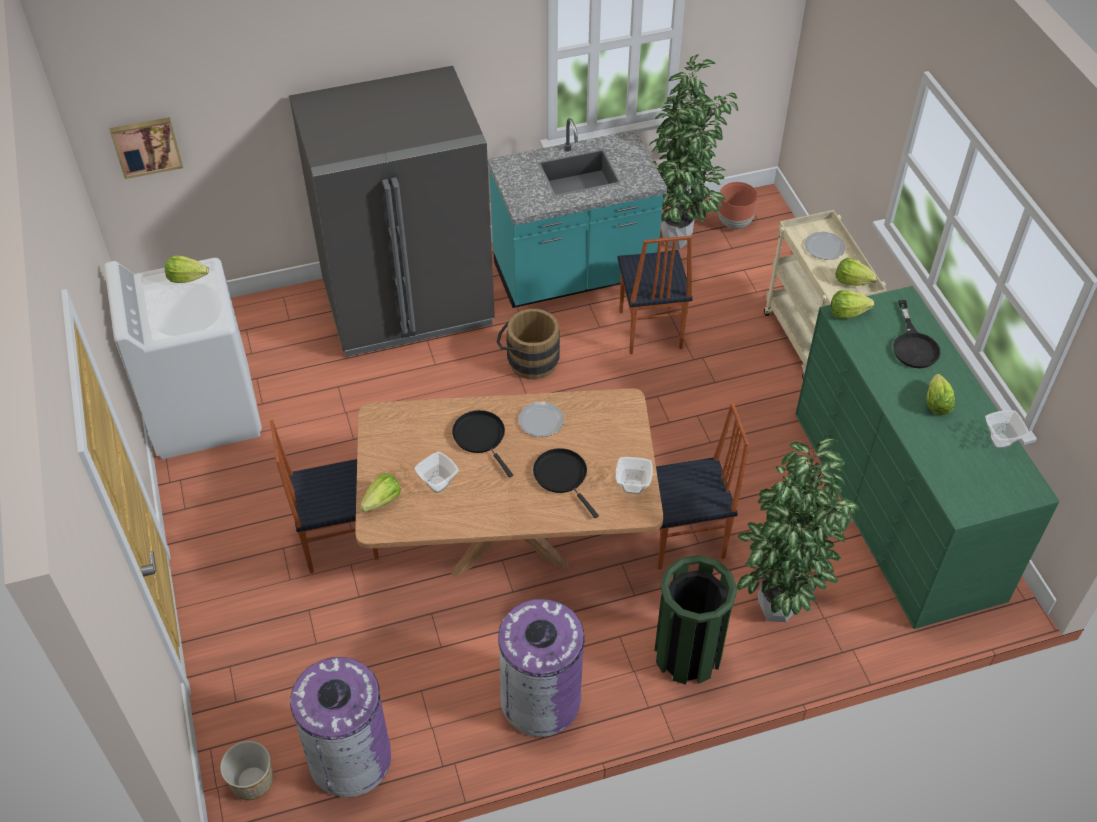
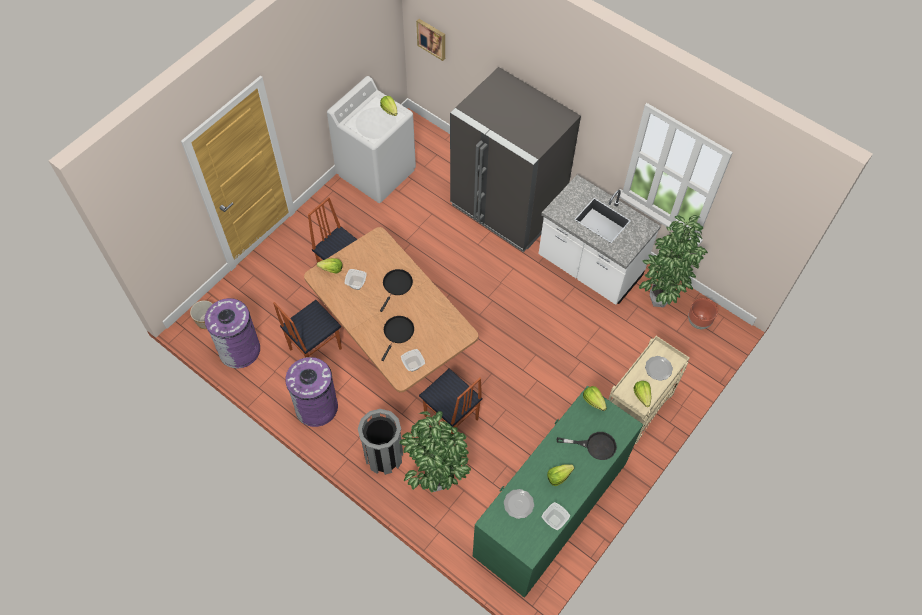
camera: 55 degrees right, 10 degrees up
(528, 360) = (513, 282): brown bucket -> none
(541, 421) = (425, 304): plate -> plate (518, 504)
(574, 275) = (589, 268): turquoise counter -> white counter
(649, 330) = (579, 325): chair -> chair (314, 348)
(688, 654) = (384, 456): green trash can -> grey trash can
(913, 345) = (594, 446): black frying pan -> black frying pan turned 135 degrees counterclockwise

